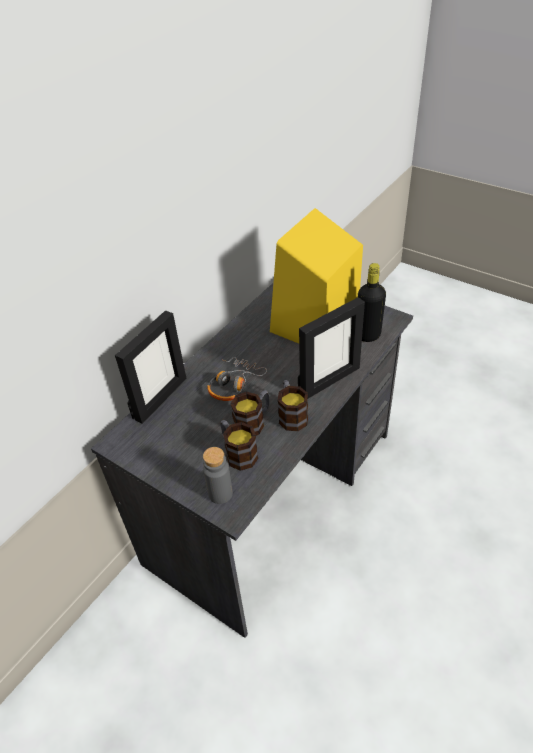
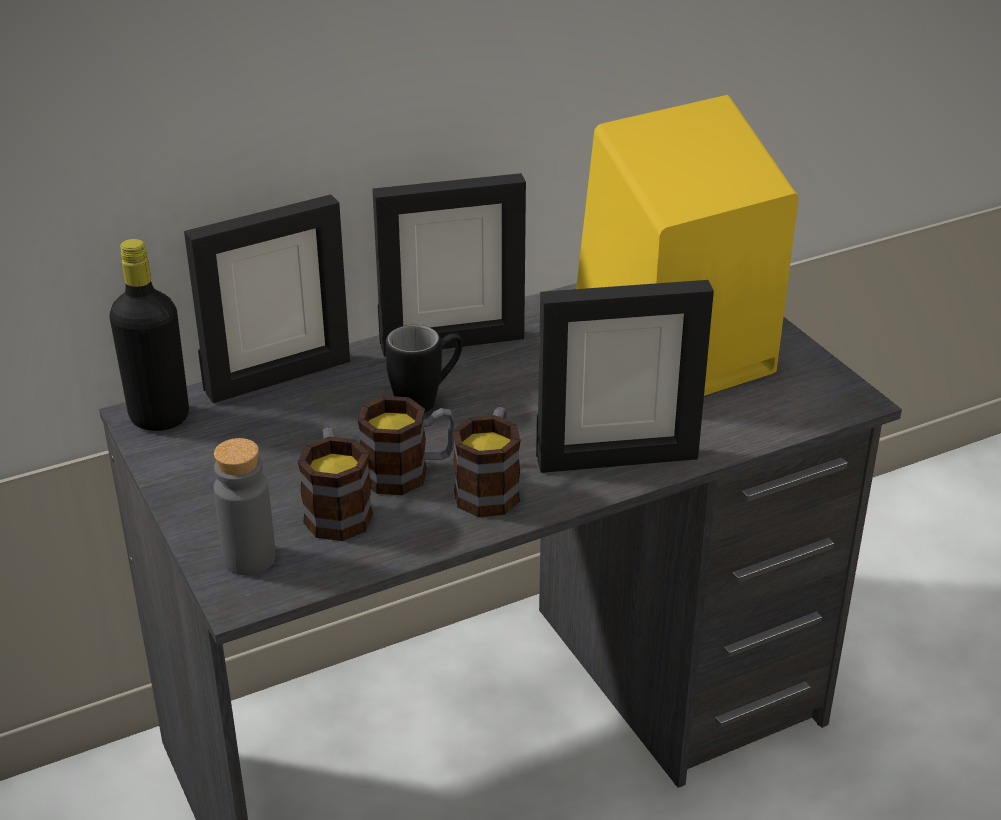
camera: 25 degrees right, 10 degrees down
(221, 351) = (452, 341): none -> picture frame
(234, 384) = (427, 400): headphones -> black mug
(368, 335) = (768, 410): black bottle -> black bottle (159, 417)

